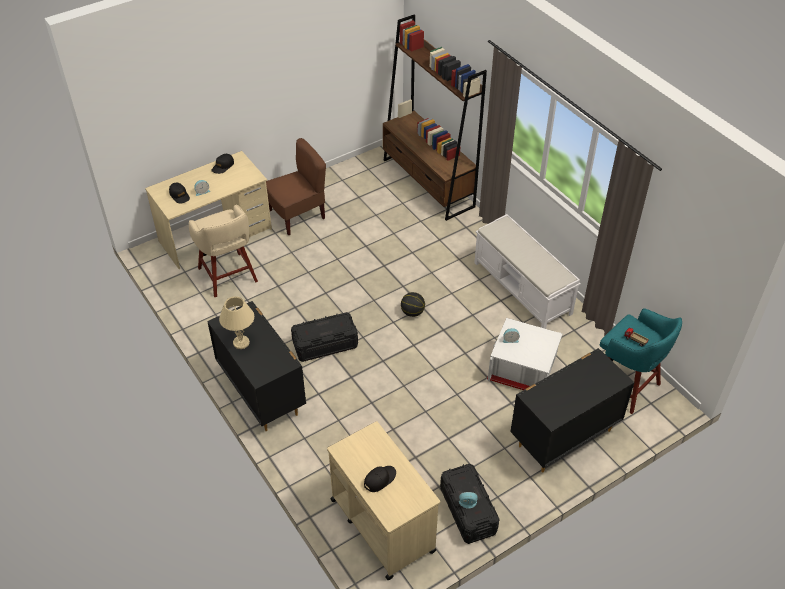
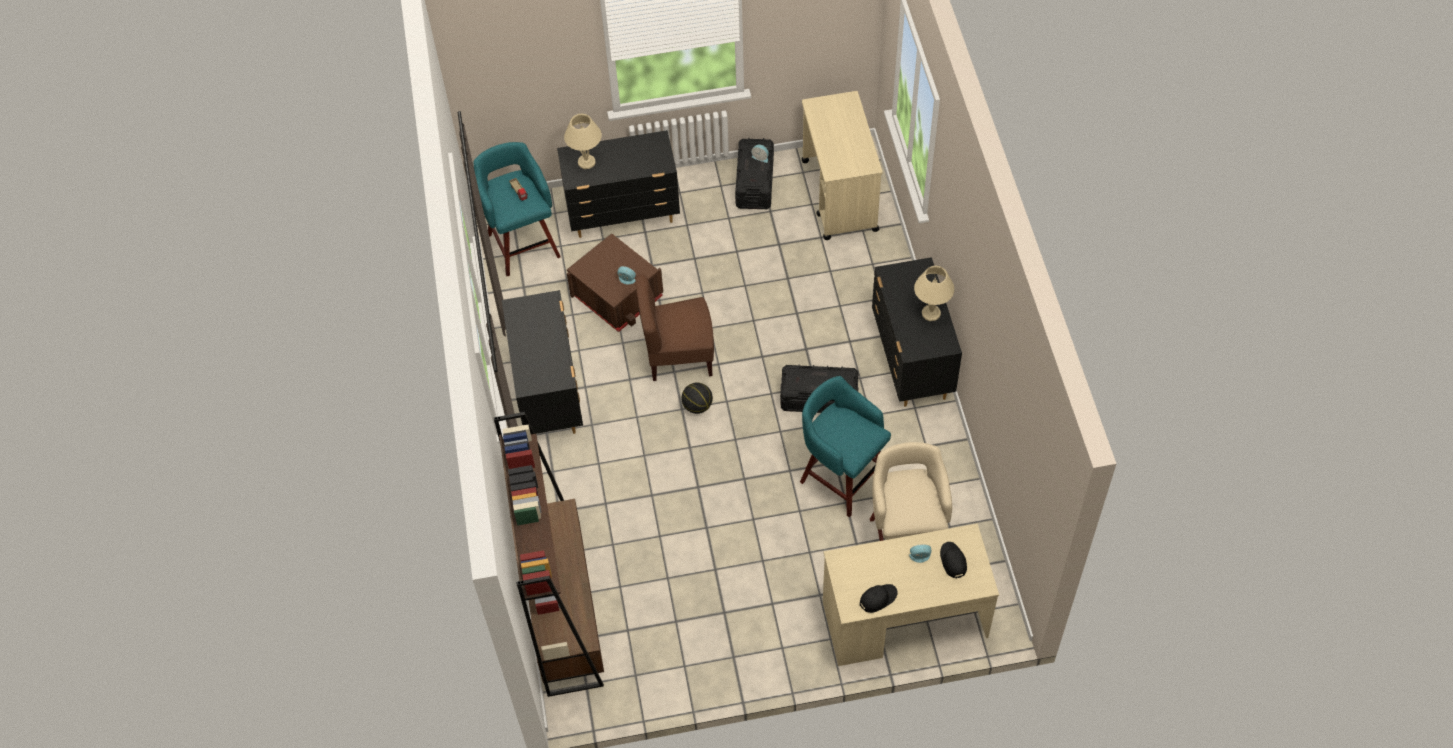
camera: 155 degrees left, 10 degrees up
(287, 300) = (841, 476): none -> turquoise stool
(297, 215) = (777, 617): brown chair -> brown chair (678, 356)
(380, 479) = (845, 131): black cap -> none
(522, 288) = (549, 393): white bench -> black dresser
(522, 370) = (617, 296): white storage box -> brown storage box
(598, 376) = (586, 163): none -> beige table lamp

